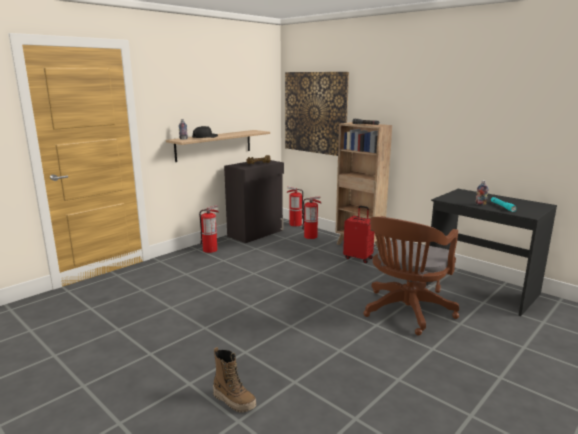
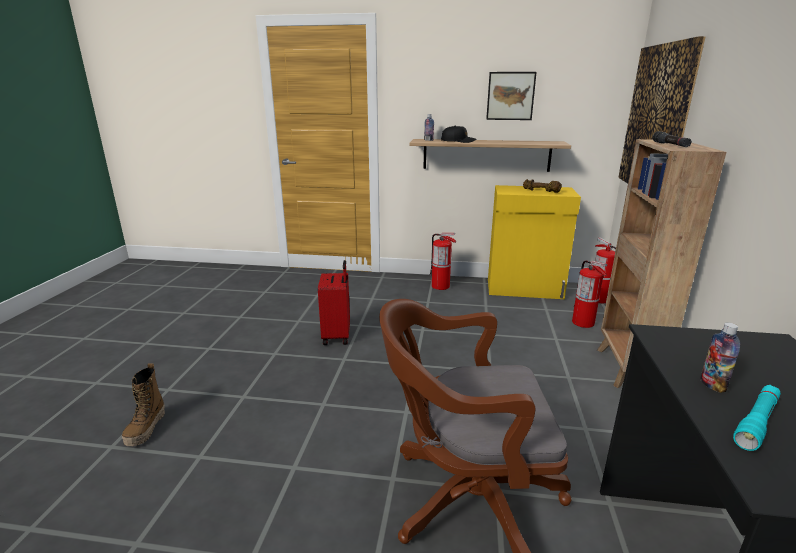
camera: 55 degrees right, 5 degrees up
(223, 102) = (510, 96): none -> picture
(256, 233) = (525, 289): black cabinet -> yellow cabinet
(358, 258) = (585, 384): red suitcase -> red suitcase (337, 336)

